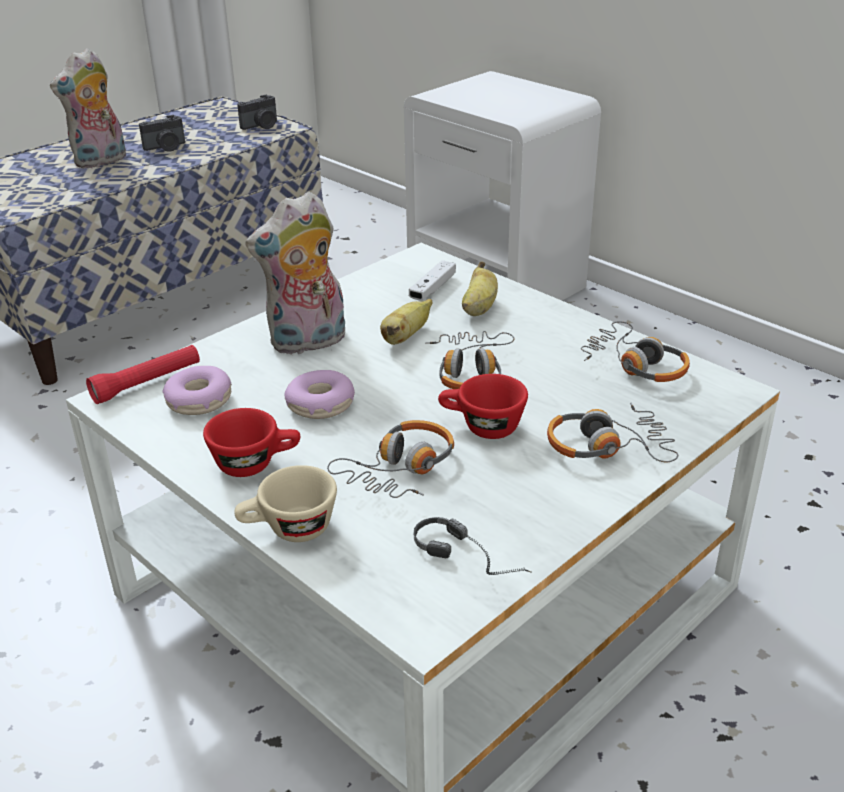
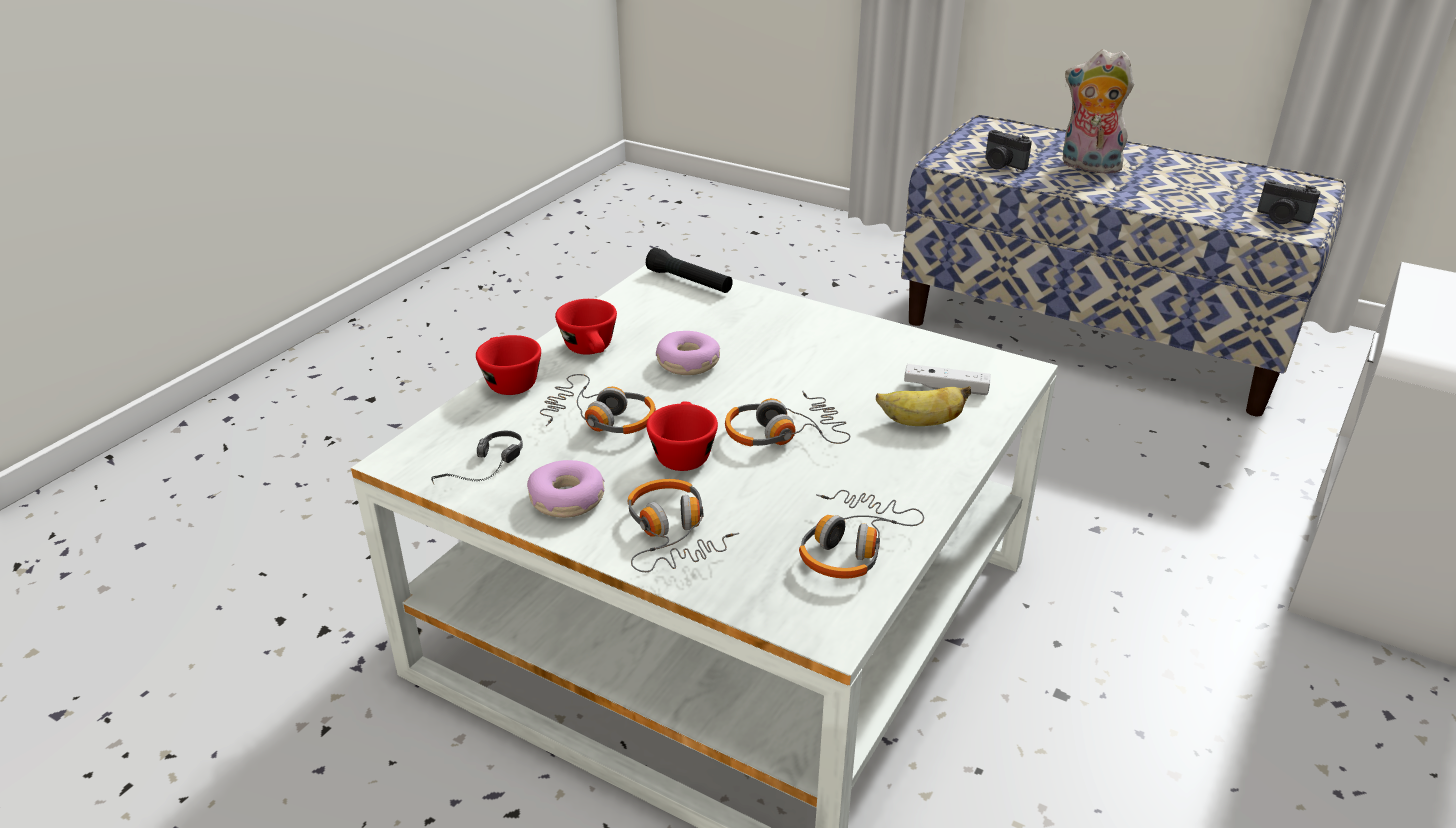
camera: 75 degrees right, 0 degrees up
(147, 383) = (689, 282): red flashlight -> black flashlight
(166, 147) = (1157, 186): camera -> camera (1002, 165)
(199, 401) = (672, 308): donut -> donut (567, 500)
(289, 530) = (508, 381): beige cup -> red cup
(307, 343) = (790, 338): plush toy -> none
(406, 336) = (832, 387): banana -> none

